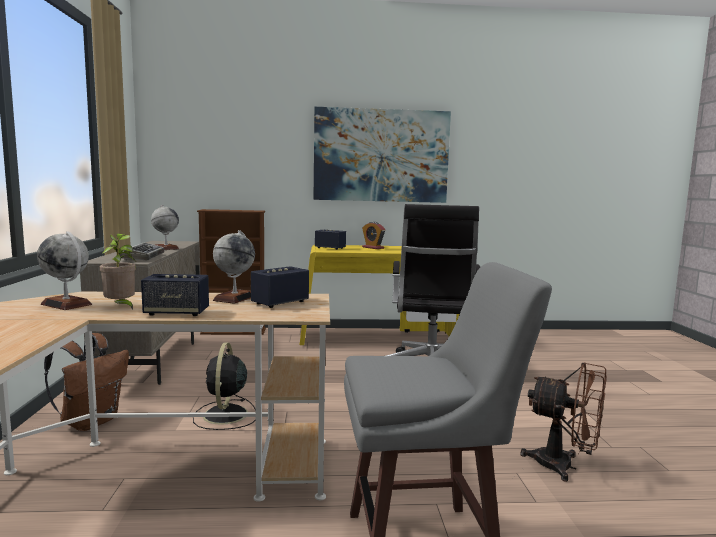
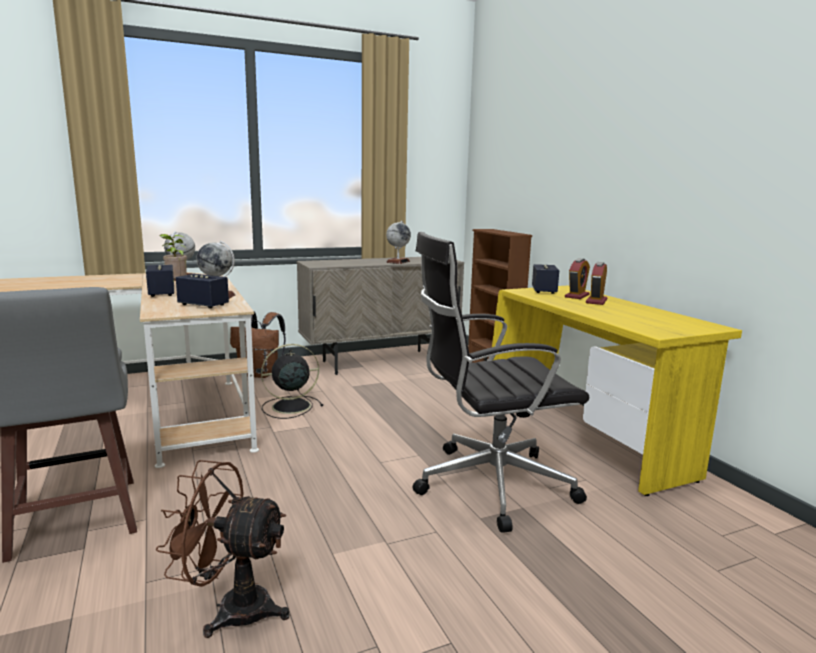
camera: 70 degrees right, 5 degrees up
(143, 256) = (342, 263): keyboard -> none
(354, 247) = (577, 296): none -> alarm clock
(381, 156) = (658, 158): picture -> none
(564, 466) = (231, 608): brown fan -> brown fan turned 90 degrees clockwise

